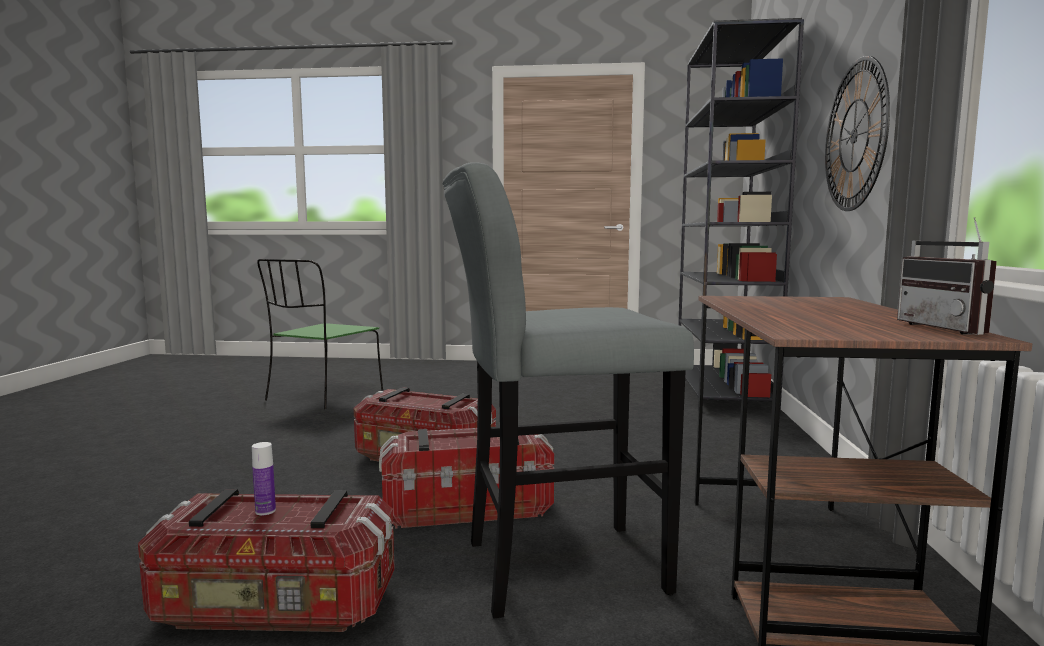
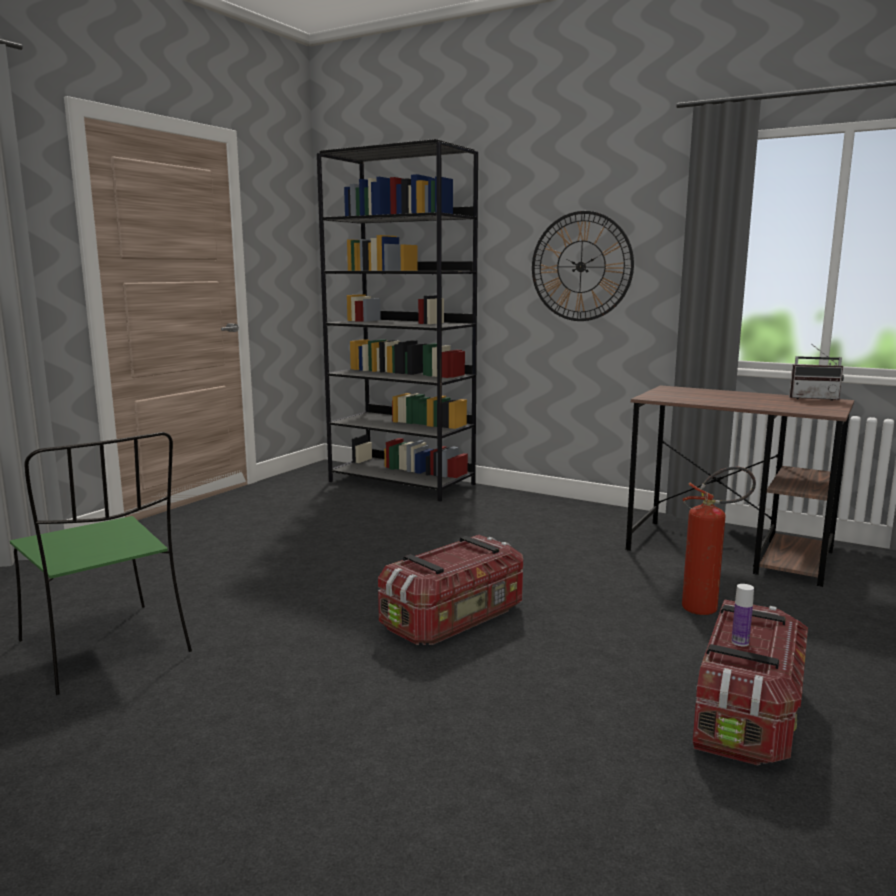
camera: 65 degrees left, 5 degrees up
(467, 507) = (590, 619): storage box -> none
(553, 568) = (708, 609): grey stool -> fire extinguisher

